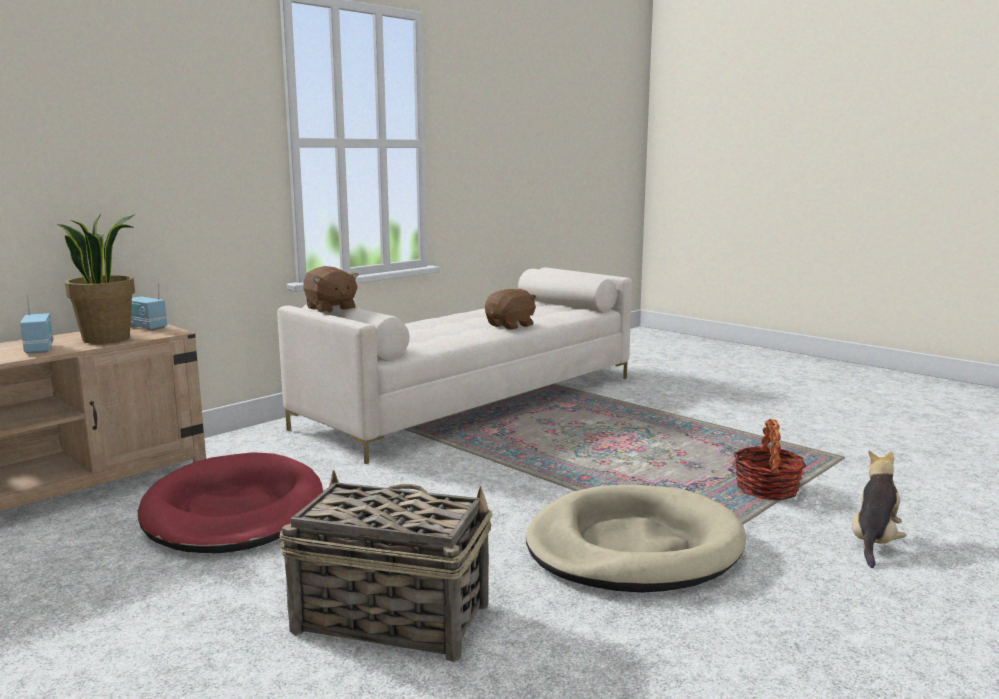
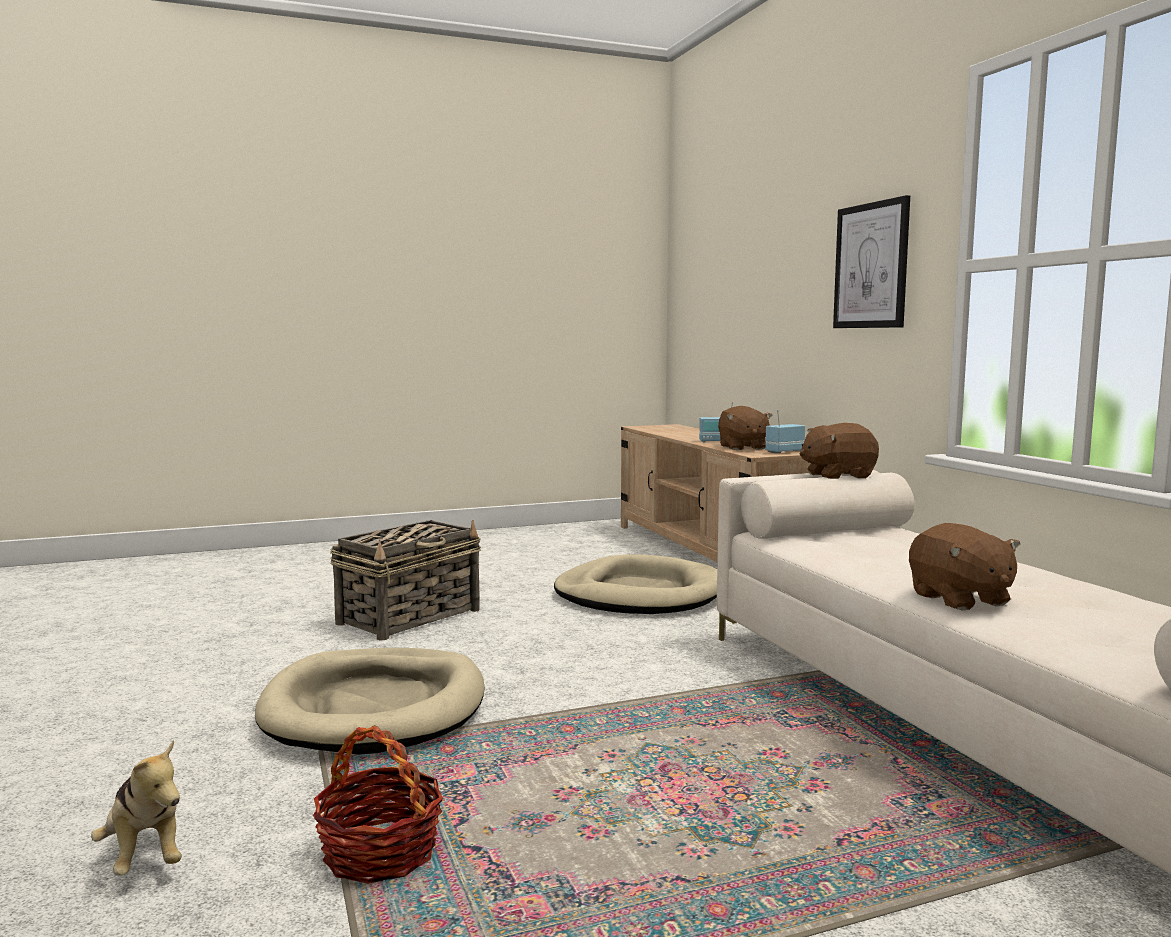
camera: 115 degrees right, 5 degrees down
(107, 338) = (742, 447): potted plant -> brown plush toy
(192, 132) = (871, 266): none -> picture
(234, 511) = (639, 594): red dog bed -> beige dog bed

